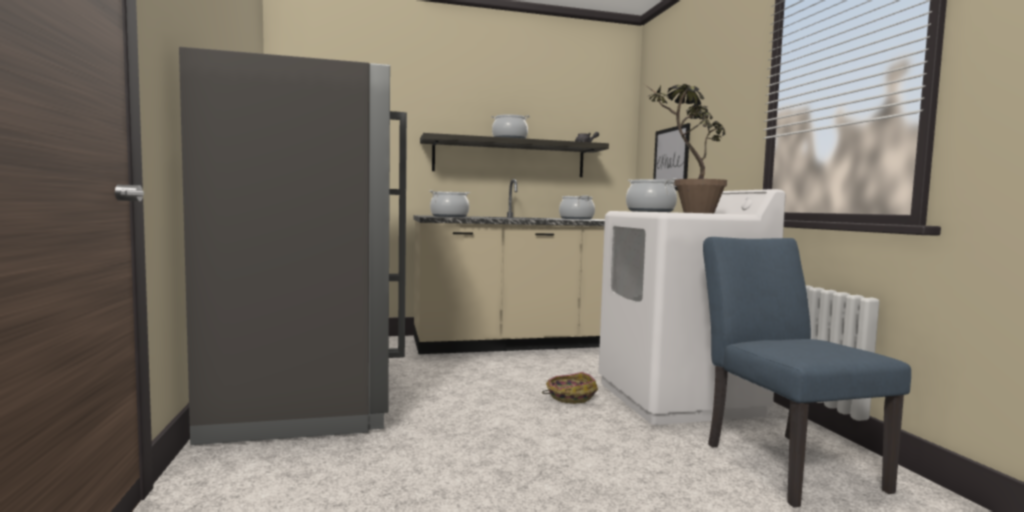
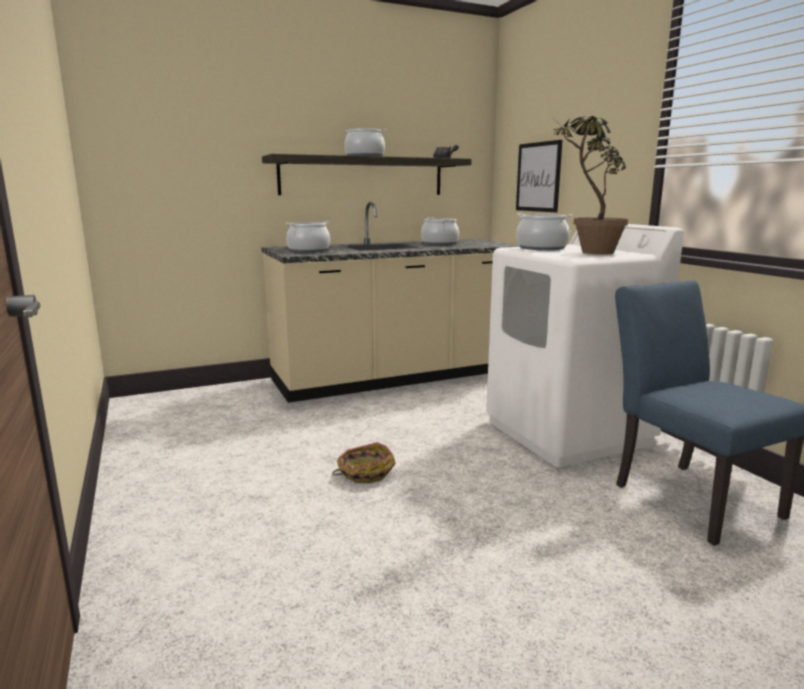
camera: 10 degrees left, 10 degrees up
(309, 397) = (196, 472): grey fridge -> none
(569, 396) = (466, 441): basket -> basket (364, 472)

